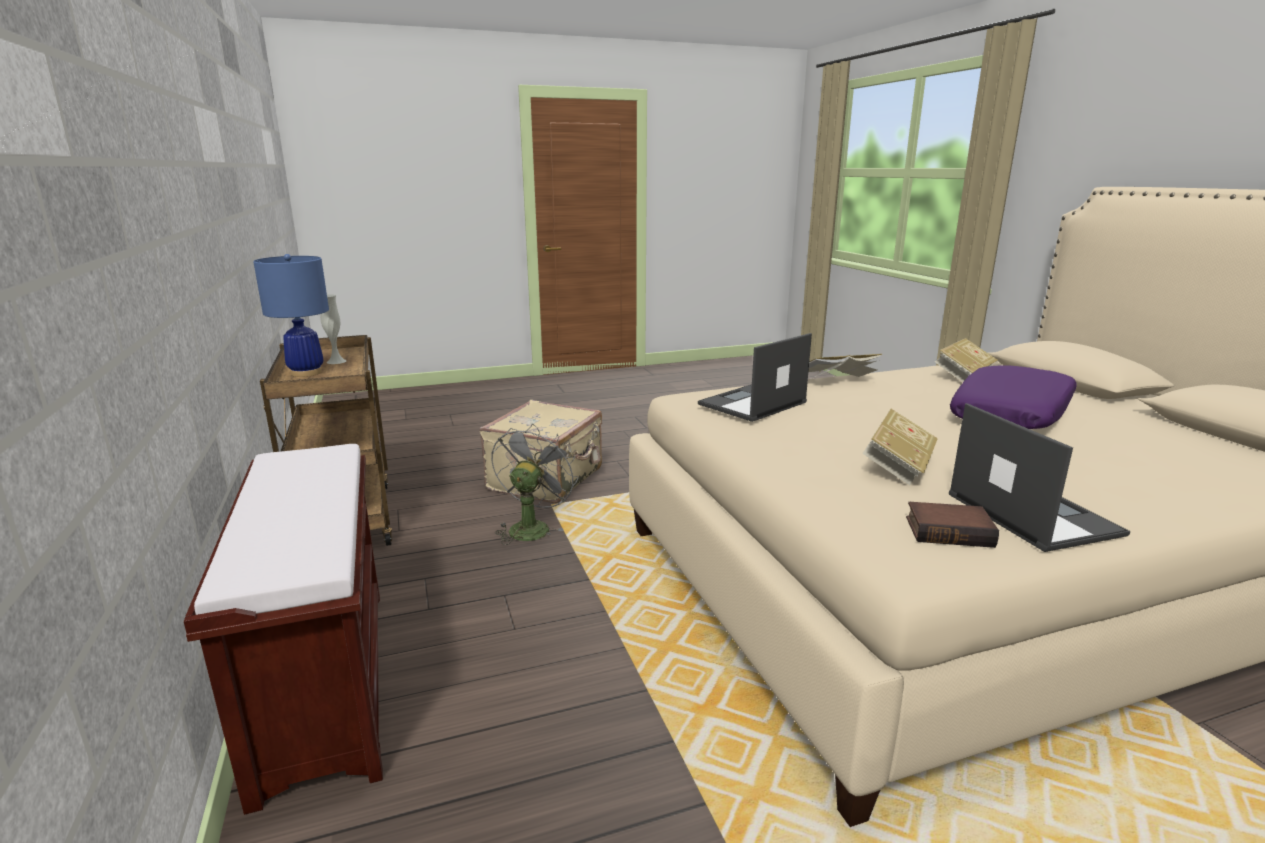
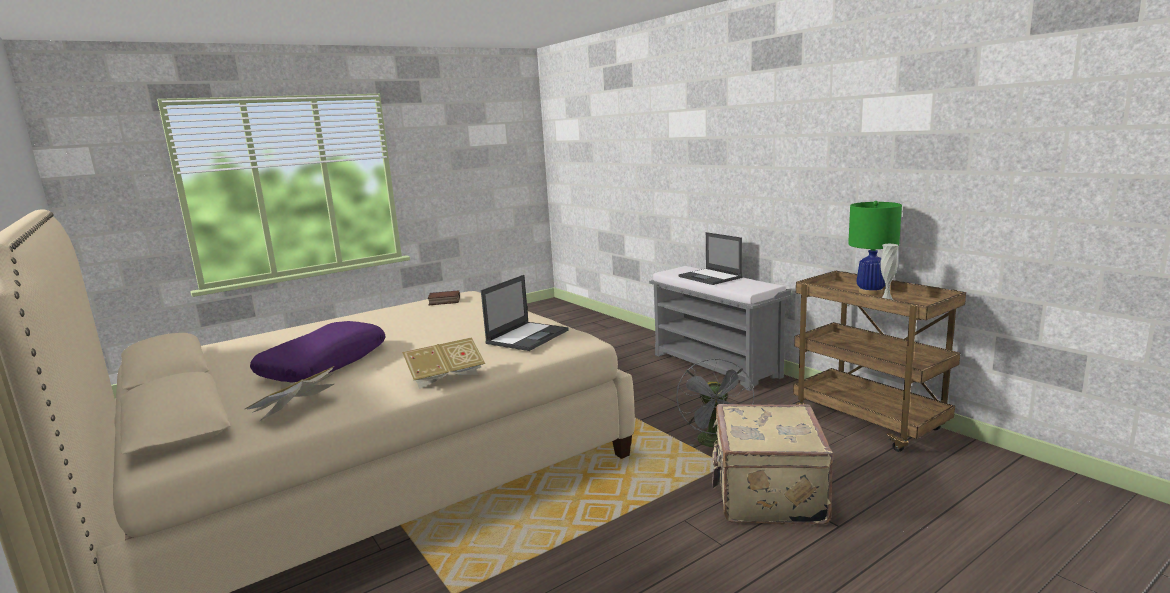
camera: 165 degrees right, 5 degrees down
(306, 373) = (870, 291): blue table lamp -> green table lamp
(324, 681) = (717, 365): brown bench -> grey bench
(898, 466) = (446, 319): book -> none
(1030, 513) = (401, 311): laptop -> laptop (710, 277)

